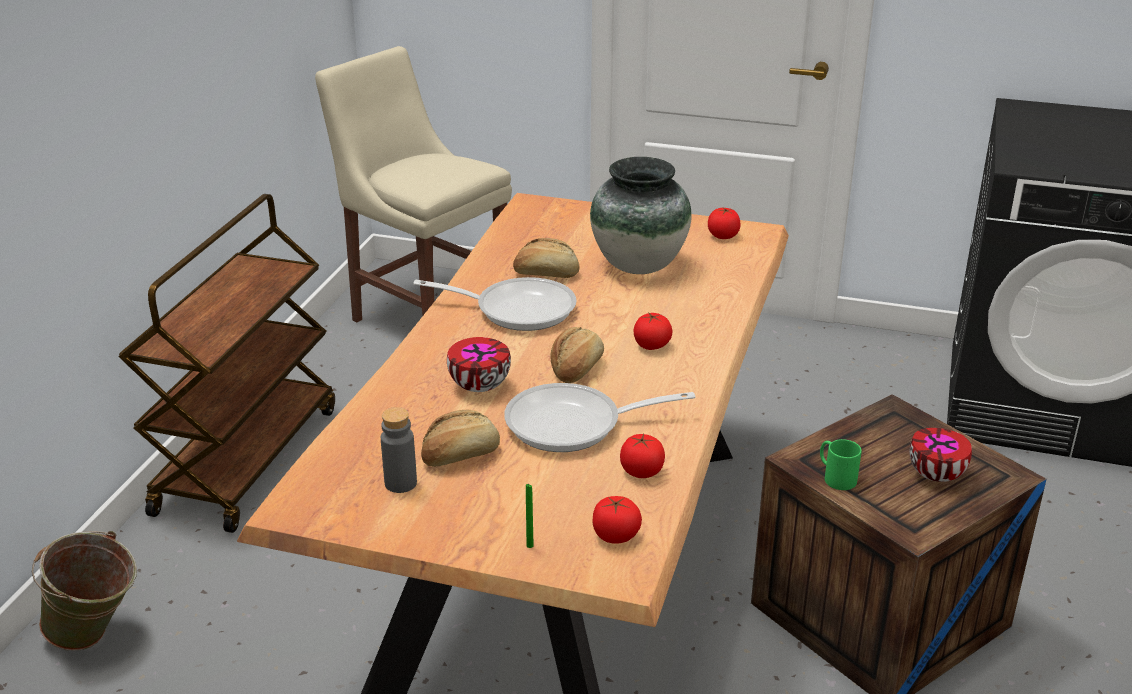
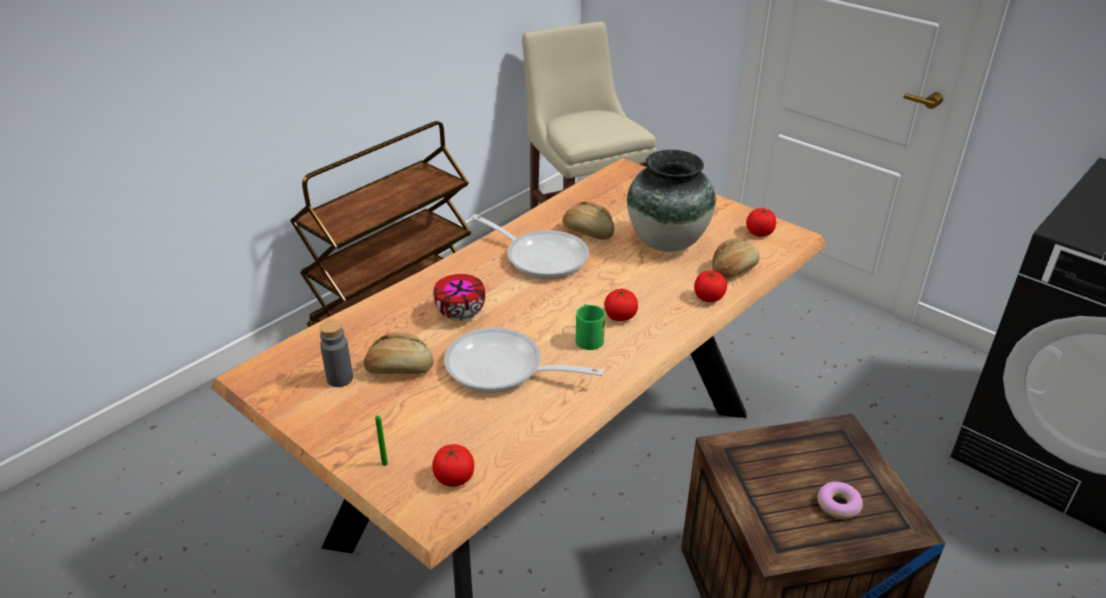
camera: 25 degrees right, 5 degrees up
(97, 638) = (225, 412): green bucket -> none
(576, 369) = (544, 320): bread -> bread (733, 270)
(641, 471) = (520, 427): tomato -> tomato (708, 297)
(835, 477) = (743, 475): green mug -> green mug (587, 337)
(937, 476) = (838, 505): bowl -> donut

